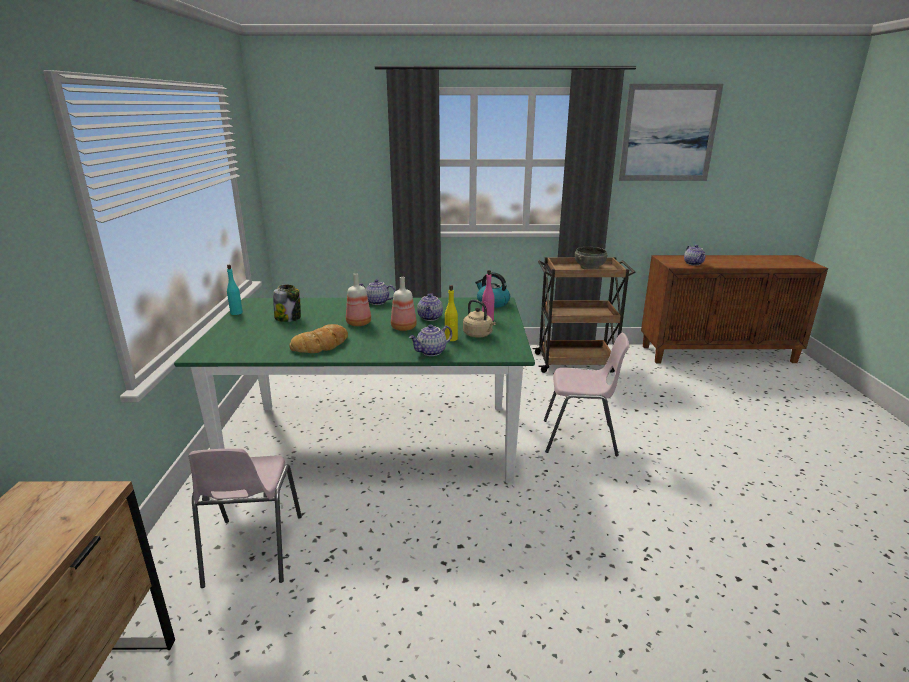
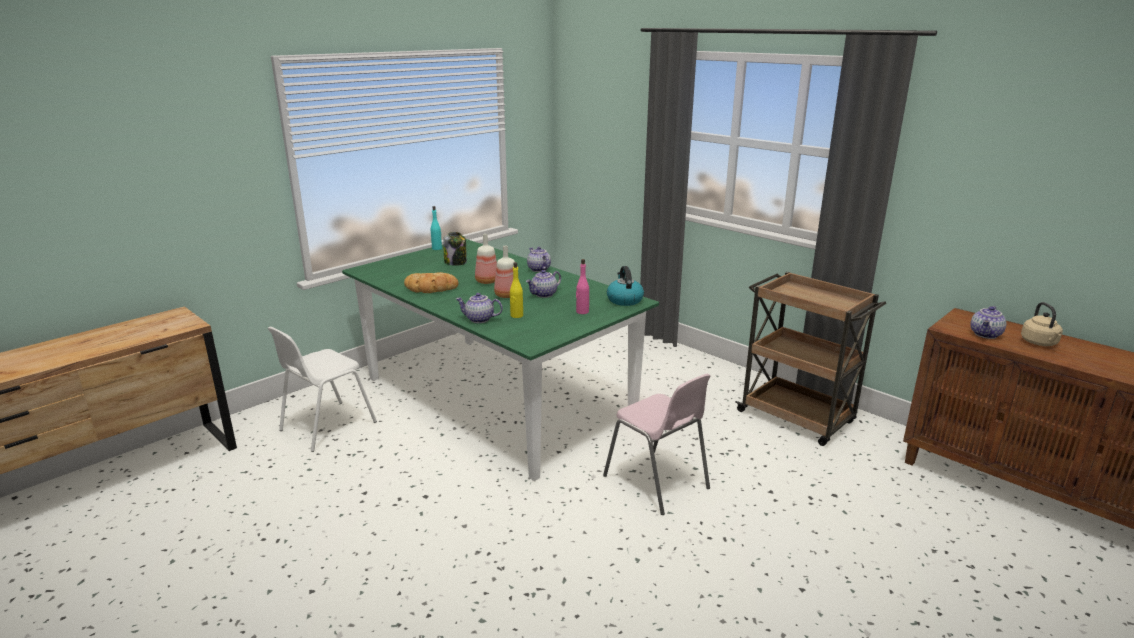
camera: 45 degrees right, 0 degrees up
(252, 551) = (326, 426): pink chair -> white chair
(479, 335) = (543, 320): beige kettle -> beige kettle (1039, 343)
(589, 267) = (826, 298): grey bowl -> none
(668, 133) = (998, 131): picture -> none

